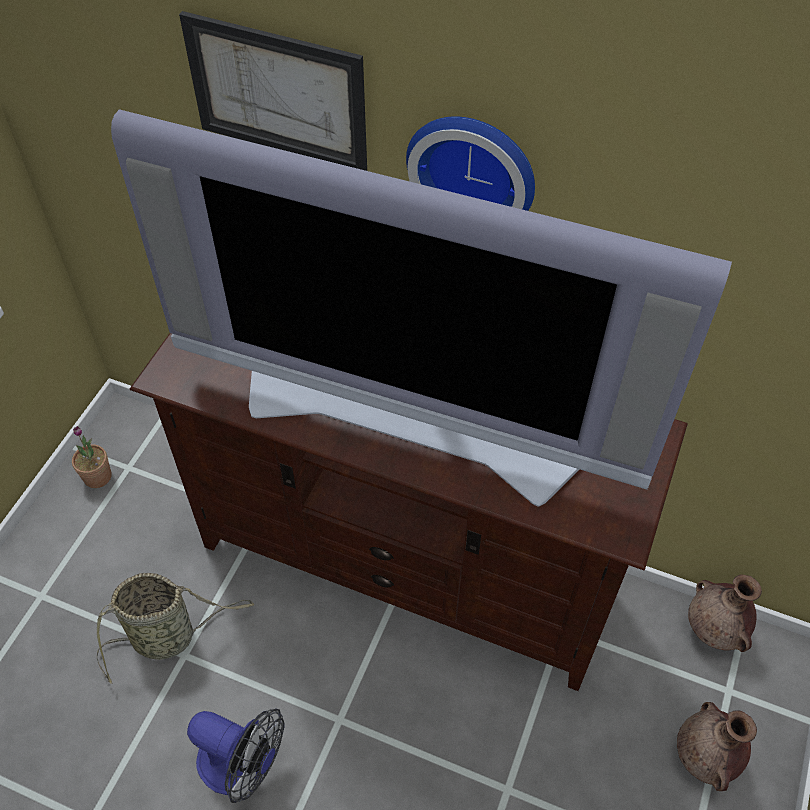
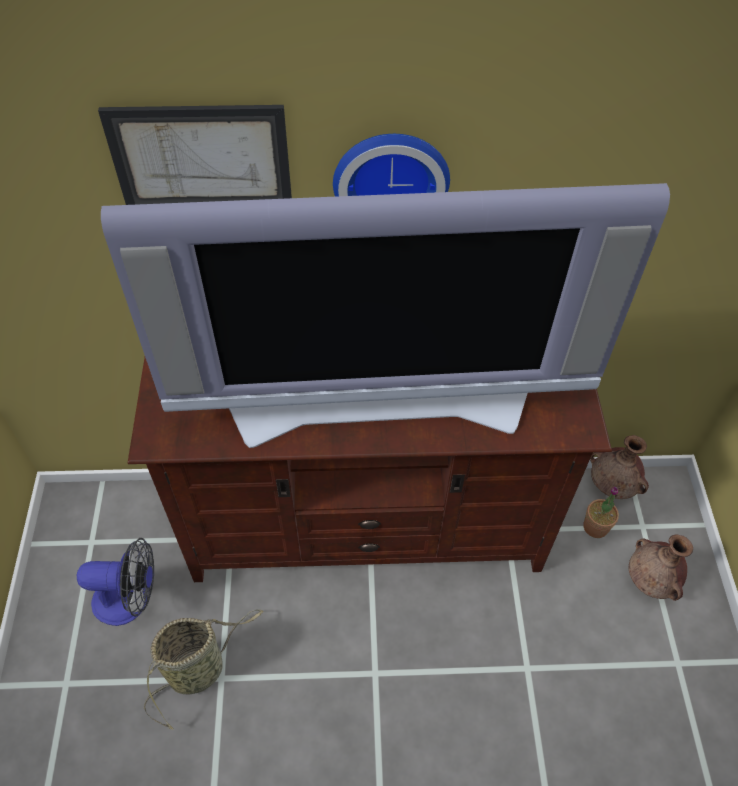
camera: 25 degrees left, 0 degrees up
(97, 476) = (66, 560): potted plant -> potted plant (595, 527)
(242, 766) = (315, 745): fan -> fan (130, 600)

